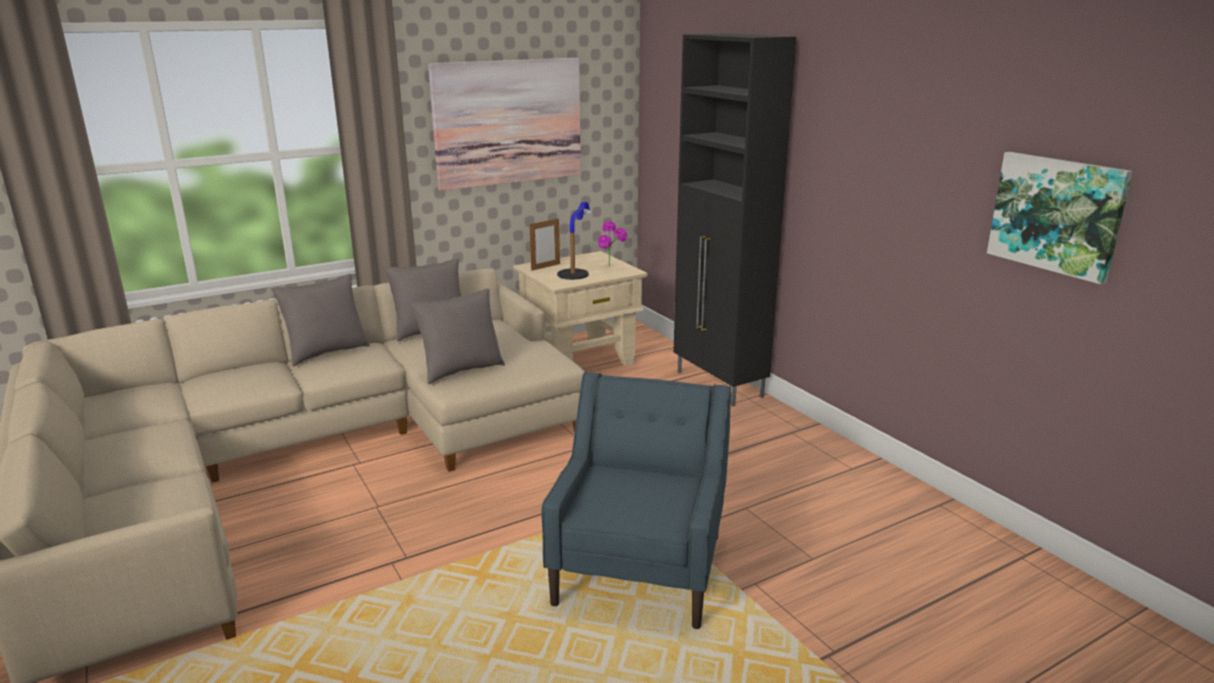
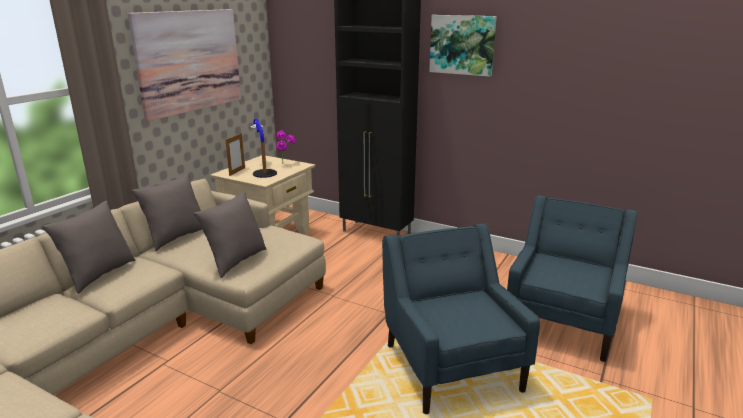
camera: 30 degrees left, 0 degrees up
(858, 568) = (562, 321): none -> blue armchair
(1057, 214) = (627, 86): picture -> picture (462, 45)

